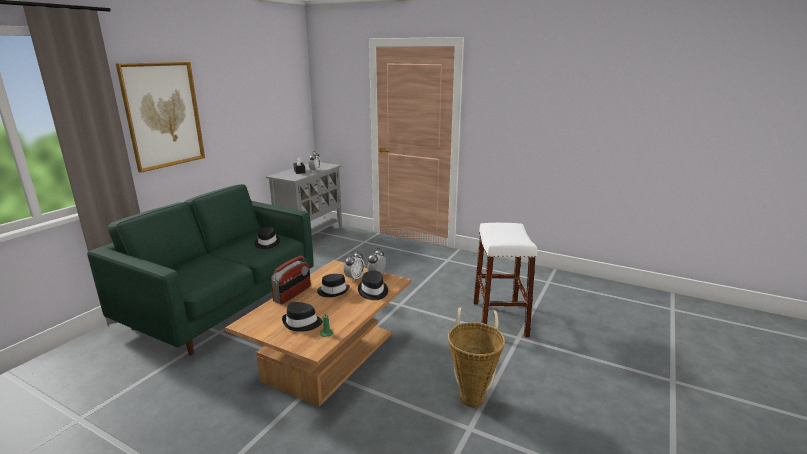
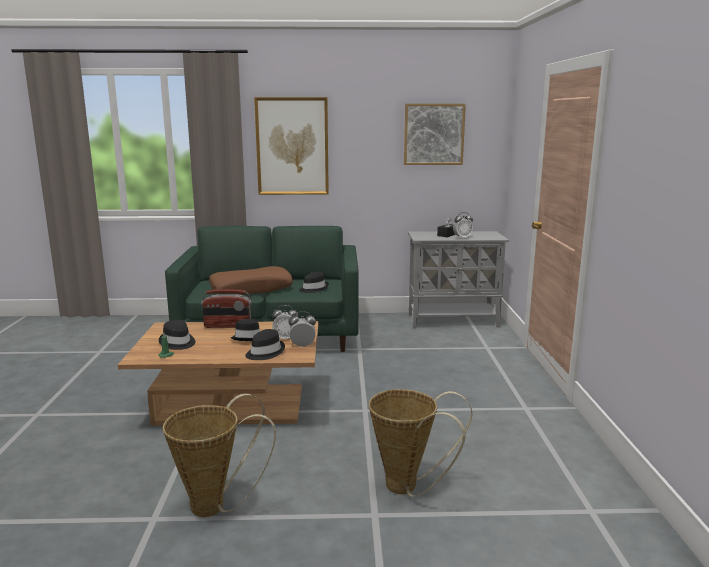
camera: 60 degrees right, 5 degrees down
(221, 265) = (251, 289): none -> brown pillow
(269, 91) = (433, 134): none -> picture
(499, 319) = (408, 488): white stool -> basket

